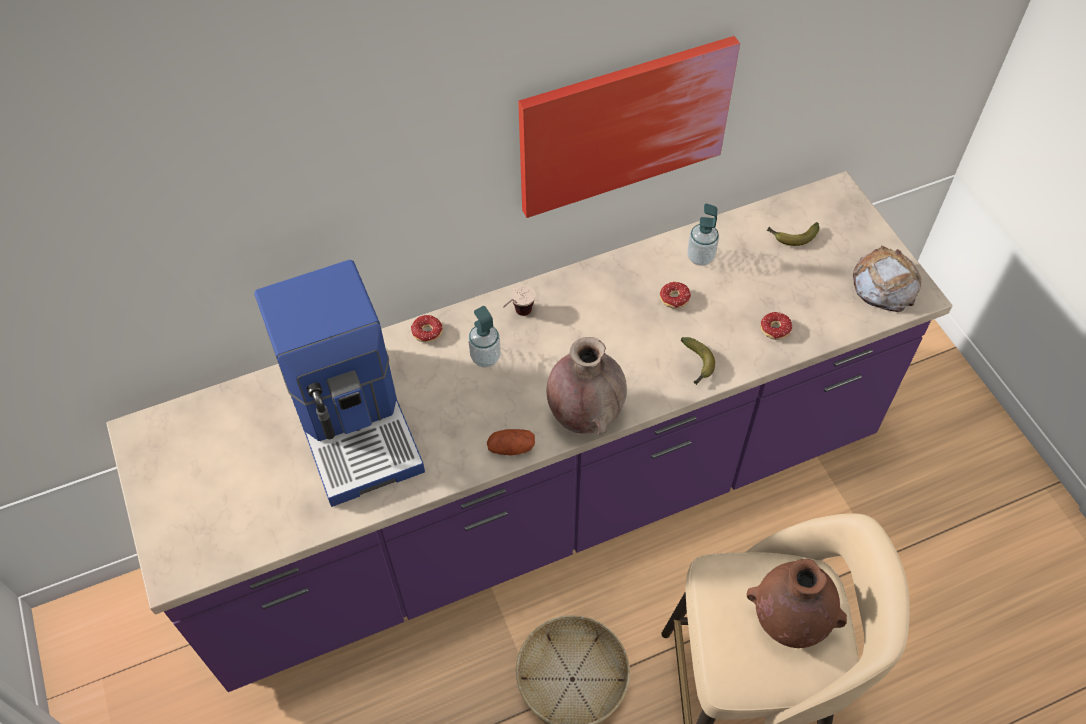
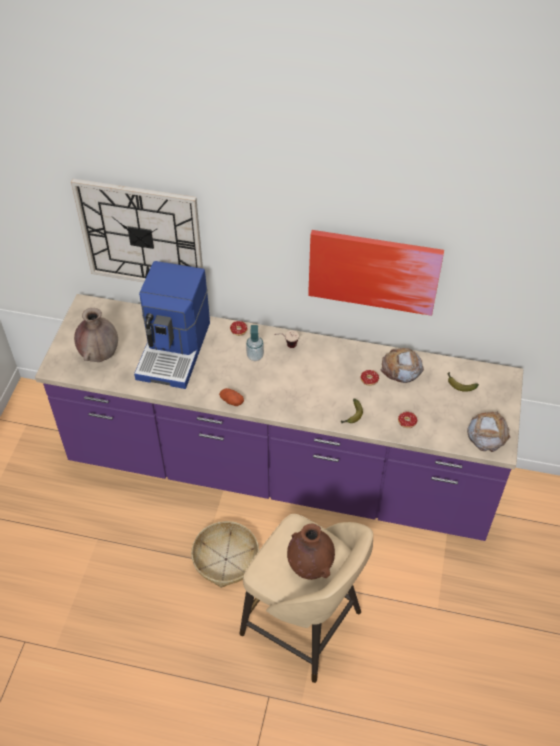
camera: 35 degrees right, 5 degrees down
(205, 258) = (141, 235): none -> wall clock
(584, 415) = (277, 406): brown vase -> brown vase (100, 355)
(700, 257) = (401, 368): soap dispenser -> bread

